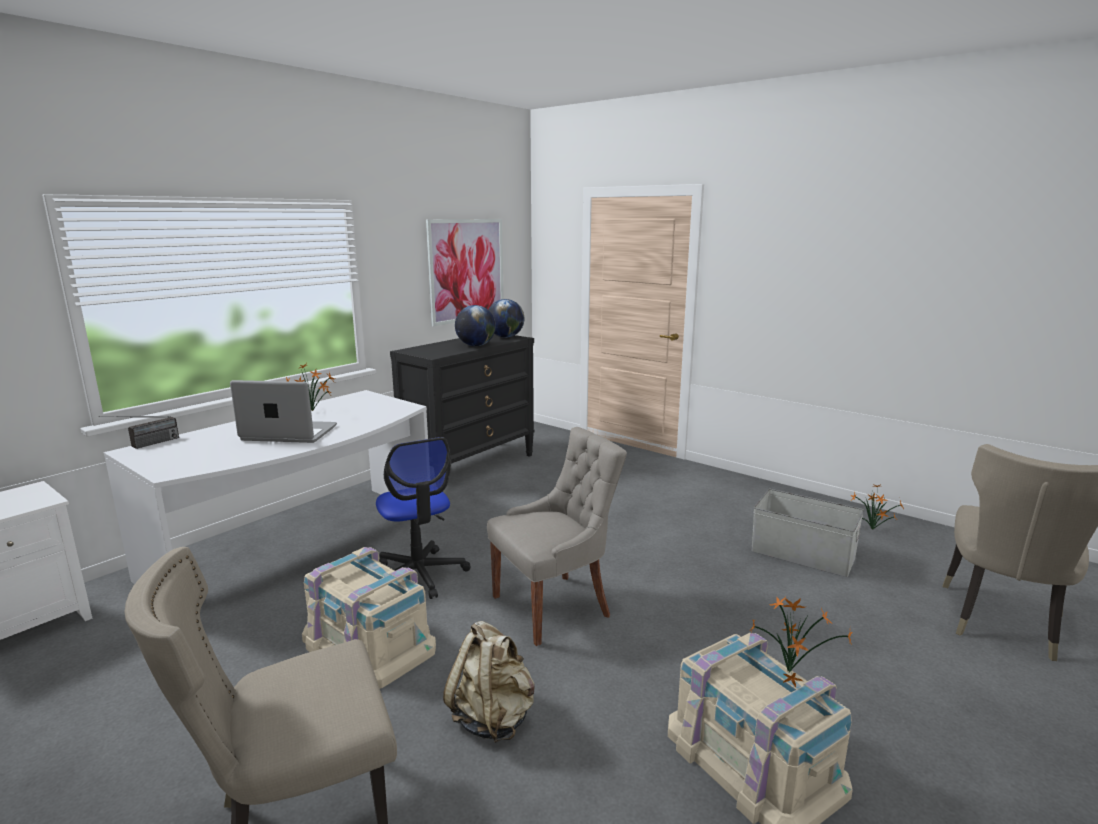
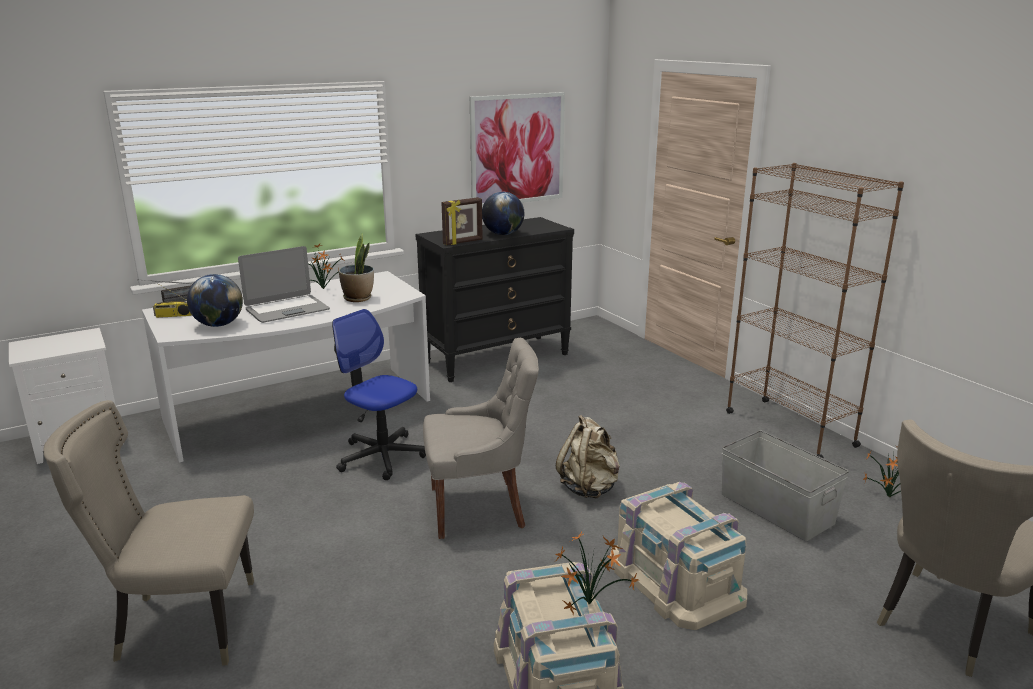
camera: 20 degrees right, 5 degrees up
(152, 454) = (173, 315): none -> radio
(289, 433) = (287, 310): laptop -> laptop turned 120 degrees clockwise
(359, 415) = (358, 298): none -> potted plant
(369, 643) = (307, 506): beige storage box -> beige storage box (676, 579)
(419, 575) = (382, 456): office chair -> office chair turned 135 degrees clockwise
(446, 354) = (463, 242): none -> picture frame
(493, 717) = (363, 587): beige backpack -> beige backpack (589, 488)
(505, 337) = (545, 225): globe -> globe (218, 325)
(756, 489) = (789, 428): none -> brown bookcase

